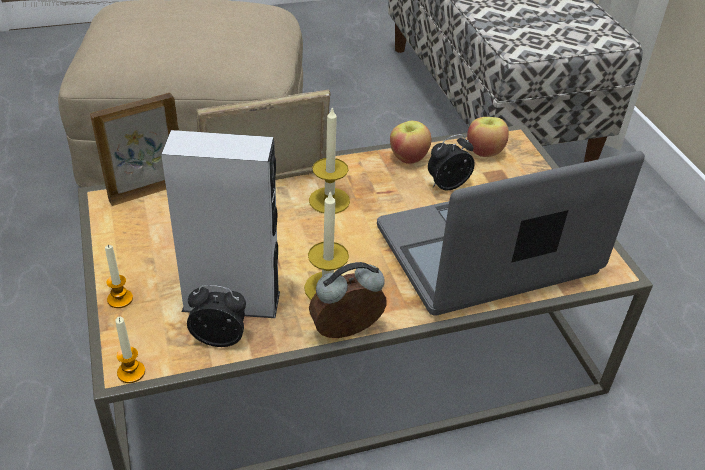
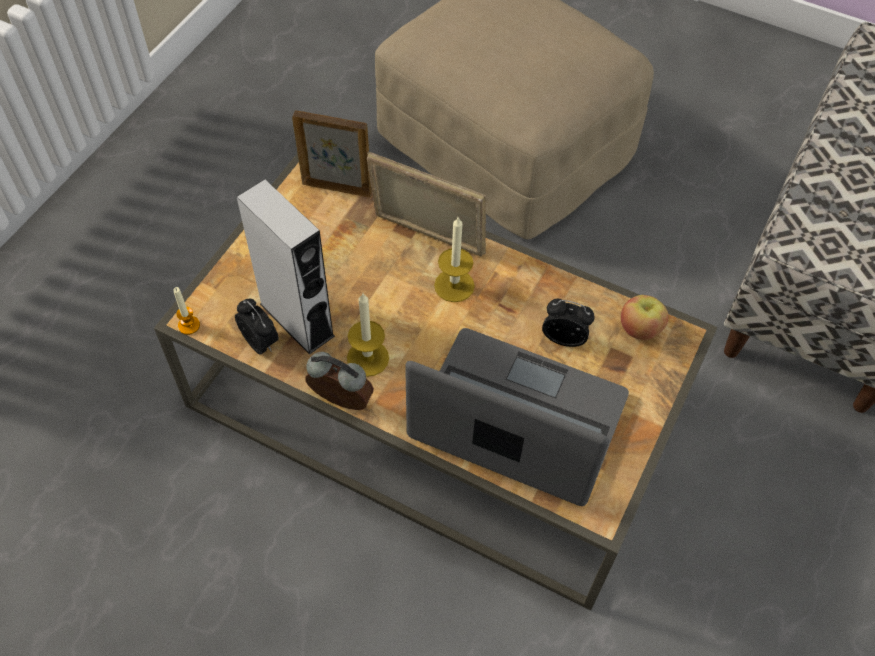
camera: 45 degrees right, 15 degrees up
(120, 299) = (234, 266): candle -> none
(408, 157) = (565, 289): apple -> none

